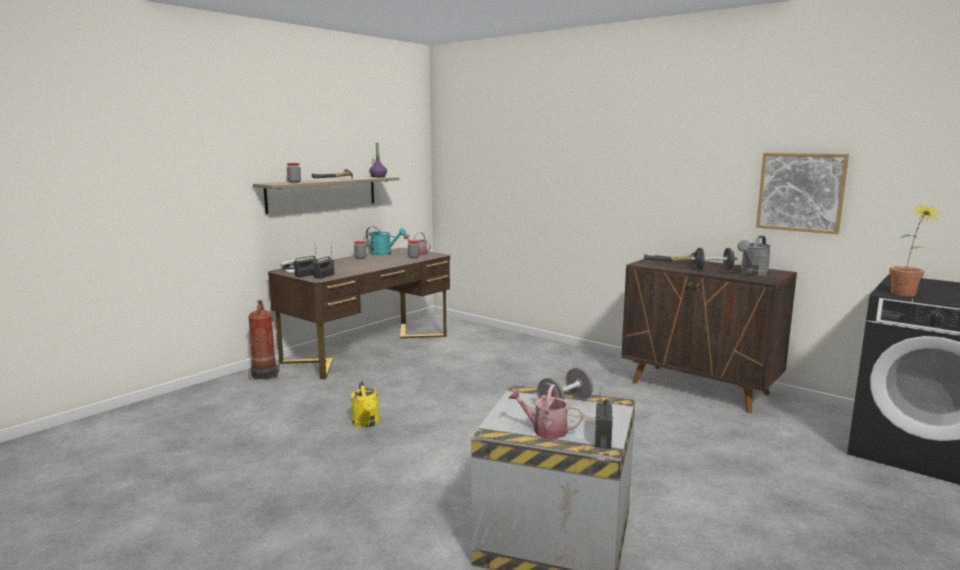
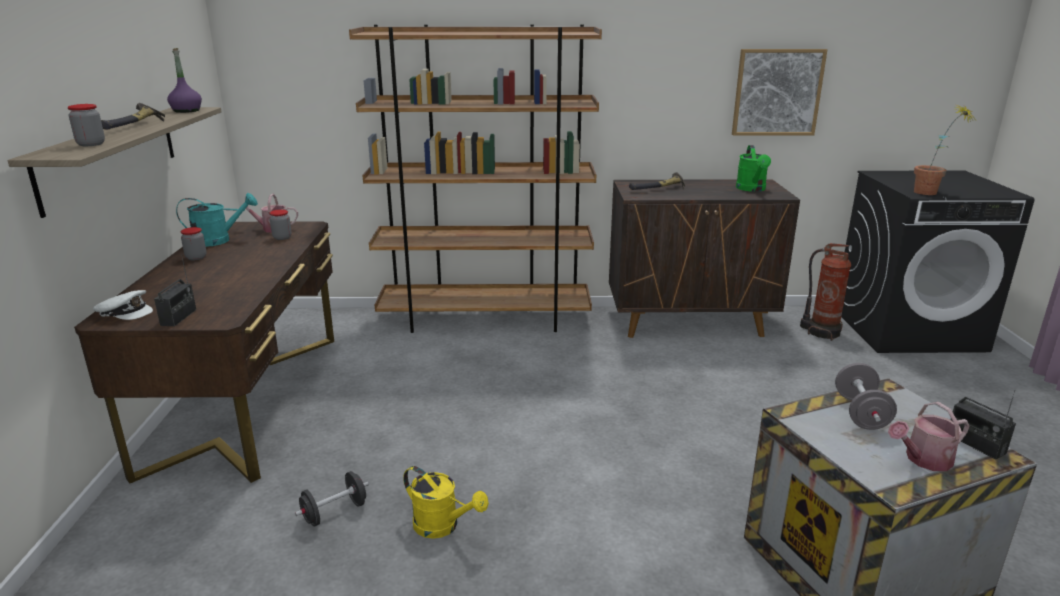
camera: 40 degrees left, 10 degrees up
(265, 374) = (136, 515): fire extinguisher -> fire extinguisher (821, 332)
(324, 276) = (217, 311): radio -> none
(549, 348) = (485, 319): none -> brown bookcase
(713, 269) = (709, 190): black dumbbell -> black dumbbell (334, 512)
(752, 274) = (752, 189): grey watering can -> green watering can

